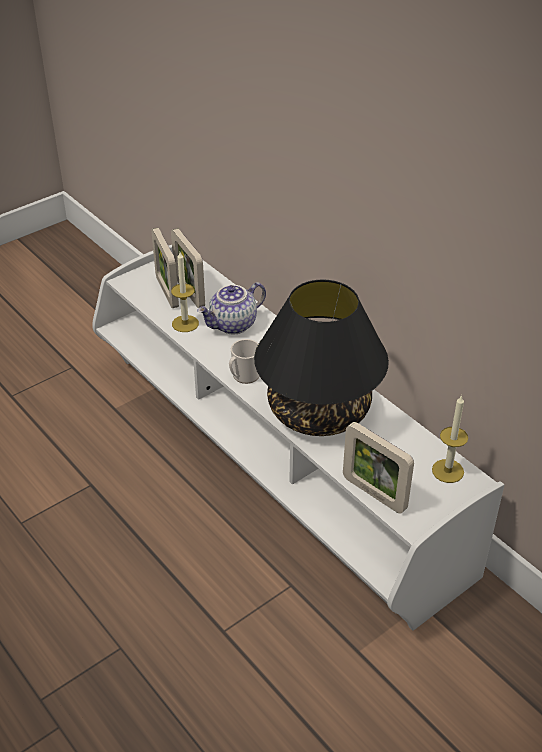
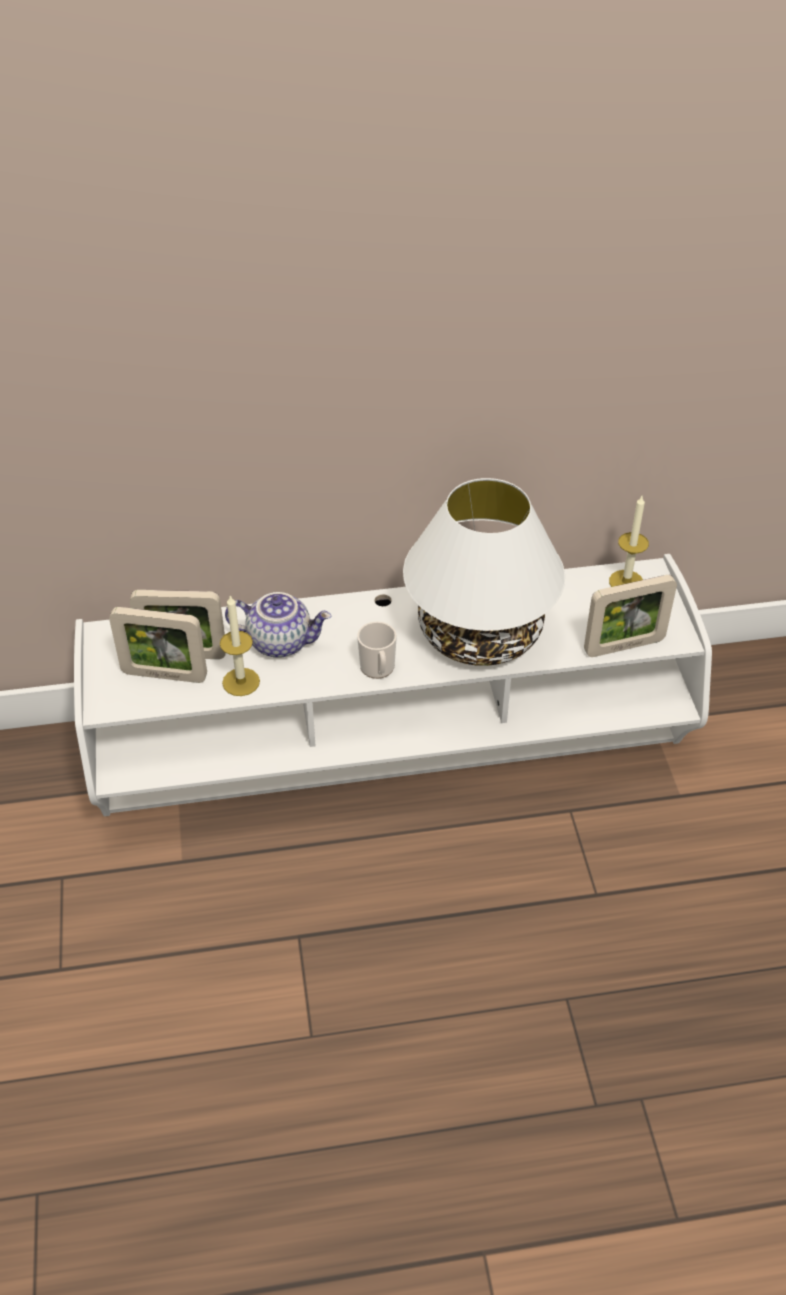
camera: 60 degrees left, 5 degrees up
(233, 325) = (281, 641): teapot -> teapot turned 75 degrees counterclockwise
(318, 410) = (478, 633): black table lamp -> white table lamp

